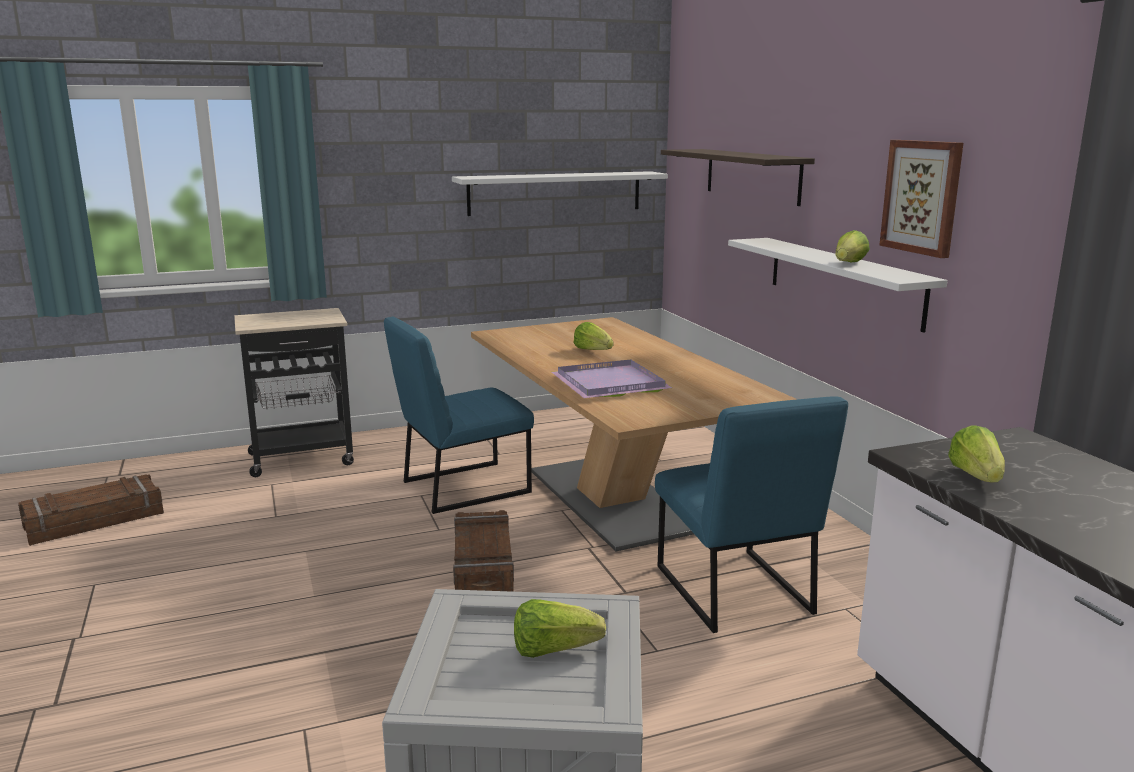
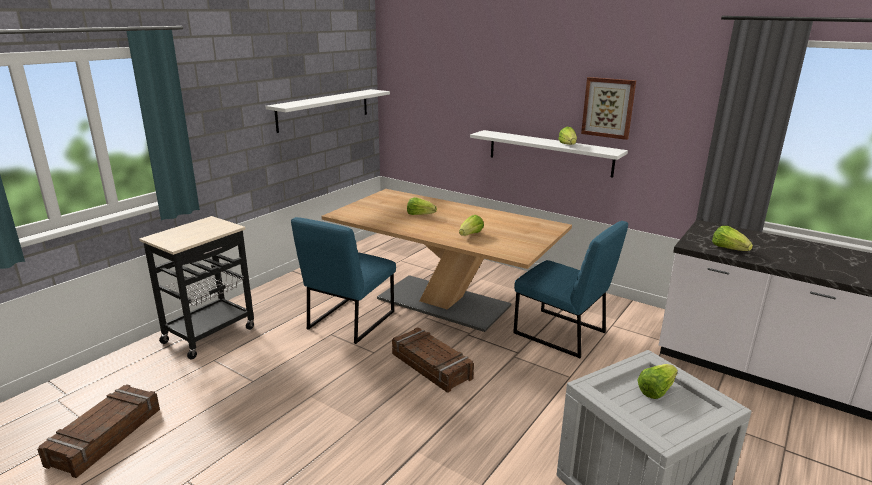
camera: 35 degrees left, 5 degrees up
(612, 384) = (471, 235): purple tray -> lettuce
(752, 175) = (466, 93): shelf -> none

